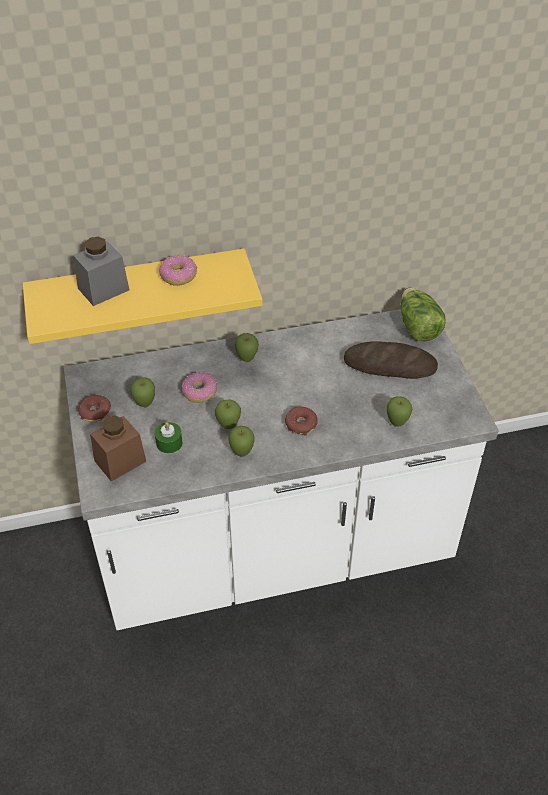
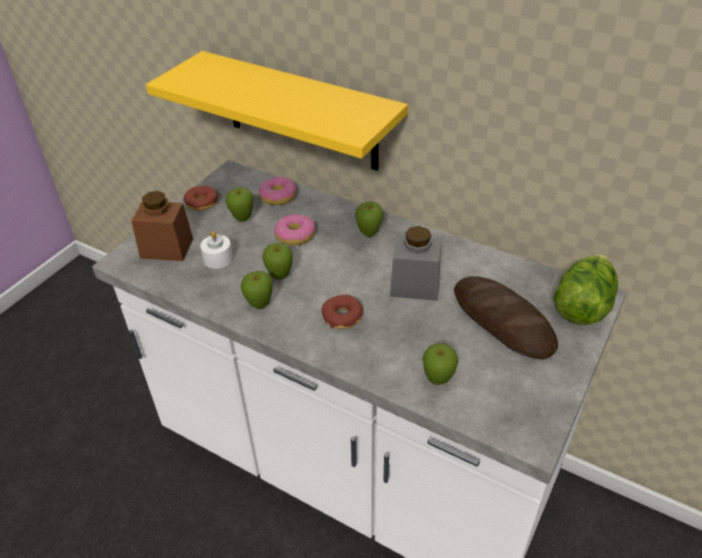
camera: 45 degrees right, 5 degrees down
(103, 289) = (246, 79): grey jar -> grey jar (415, 285)
(169, 443) = (218, 259): green candle -> white candle
(178, 275) = (317, 97): donut -> donut (278, 196)

